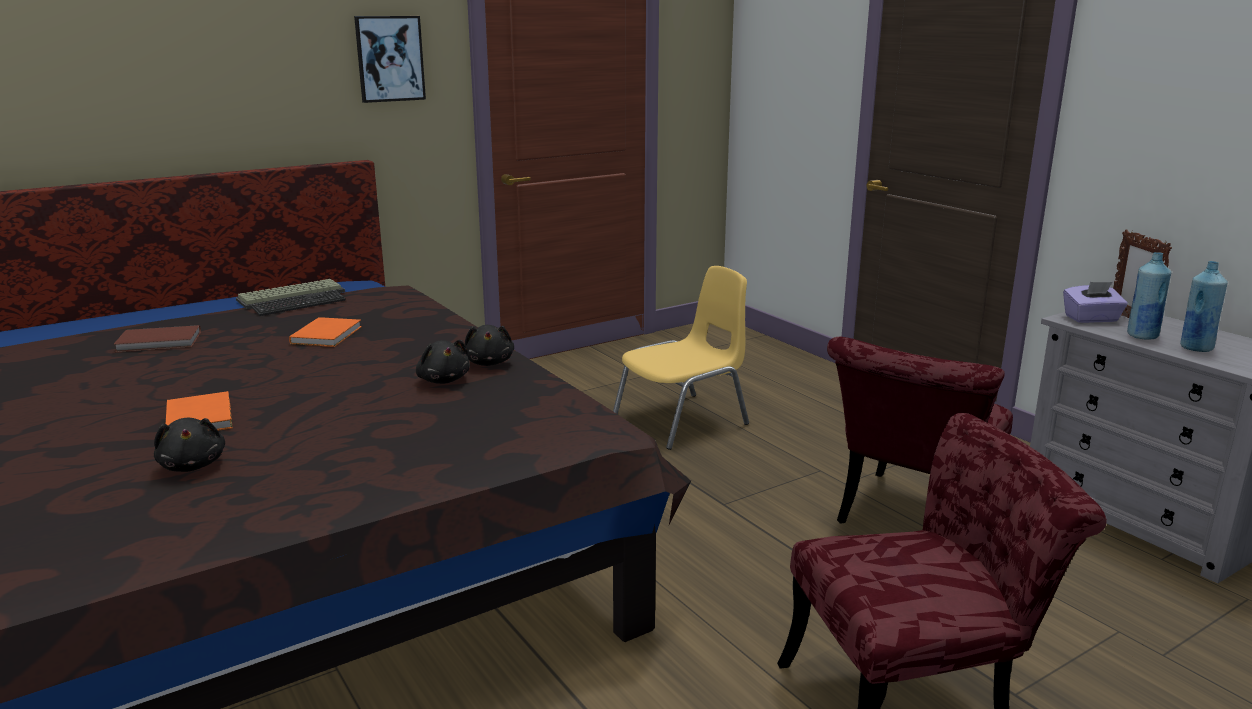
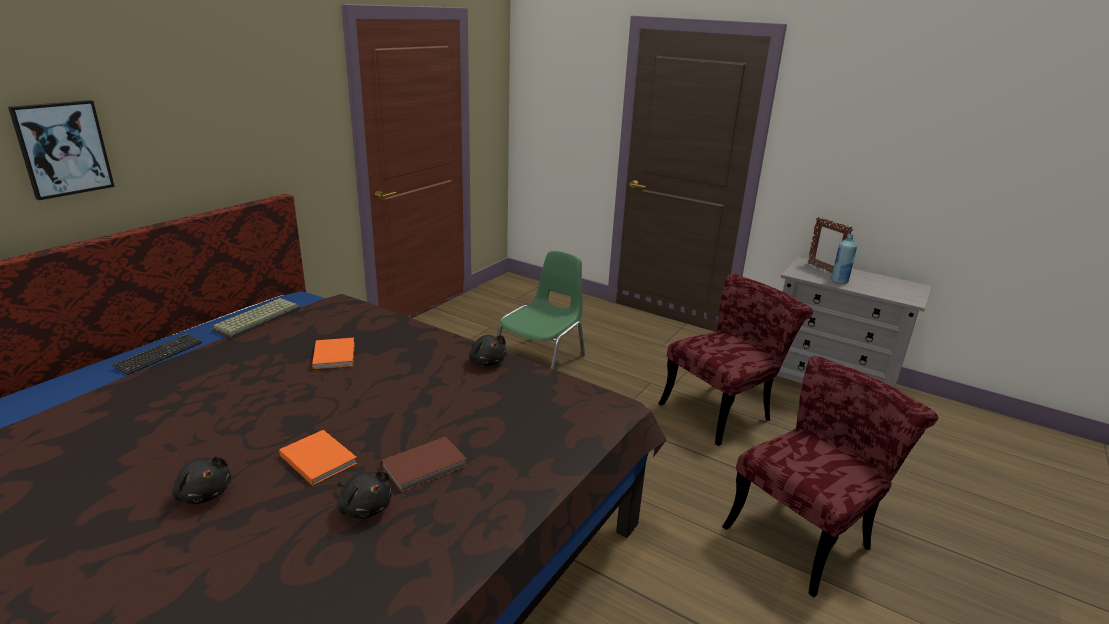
camera: 25 degrees left, 5 degrees up
(160, 342) = (192, 387): brown book -> brown book (426, 466)
(299, 305) = (277, 328): keyboard -> keyboard (159, 355)
(389, 58) = (294, 108): picture -> picture (63, 148)
(443, 380) = (471, 383): black plush toy -> black plush toy (204, 493)
(683, 420) = (541, 359): yellow chair -> green chair
(910, 522) = (723, 409): red chair -> red chair turned 135 degrees counterclockwise
(1091, 319) = (805, 272): purple tissue box -> none
(1195, 348) = (869, 286): blue bottle -> none

